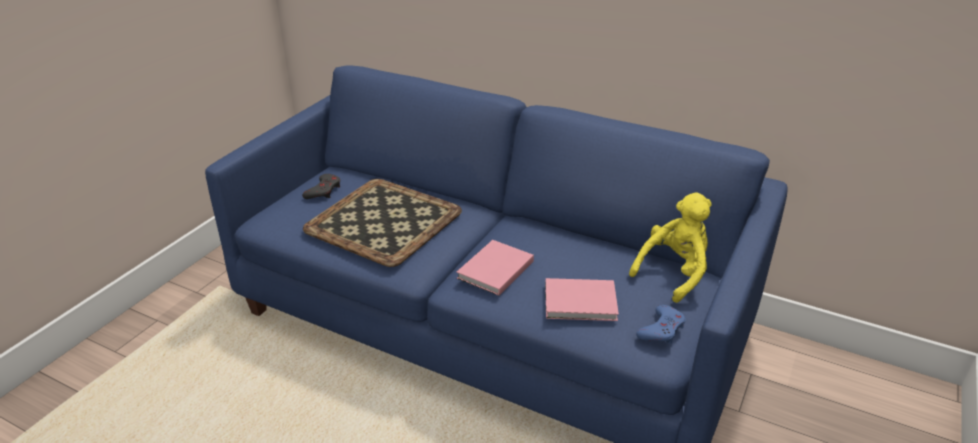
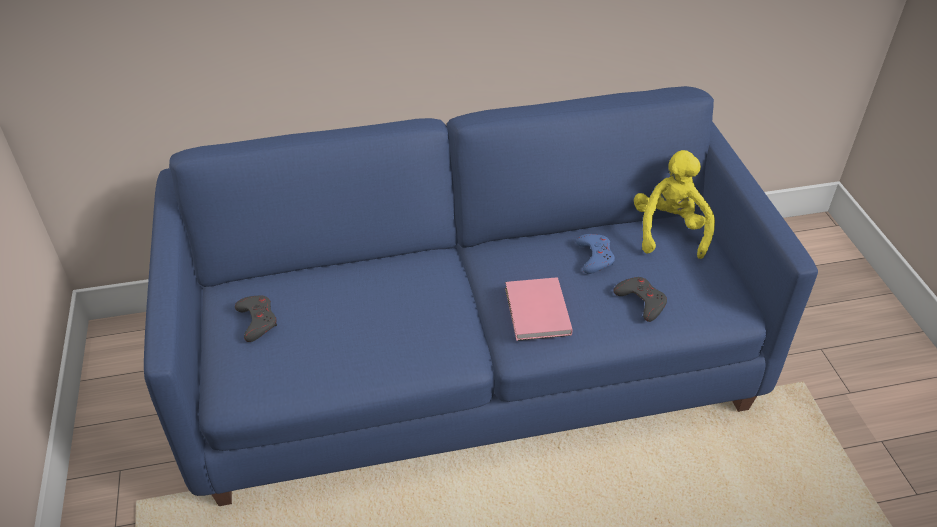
camera: 40 degrees left, 10 degrees up
(384, 222) = (372, 321): tray -> none
(582, 303) = (641, 301): pink book -> grey game controller
(661, 329) = (718, 289): blue game controller -> blue game controller (595, 257)

